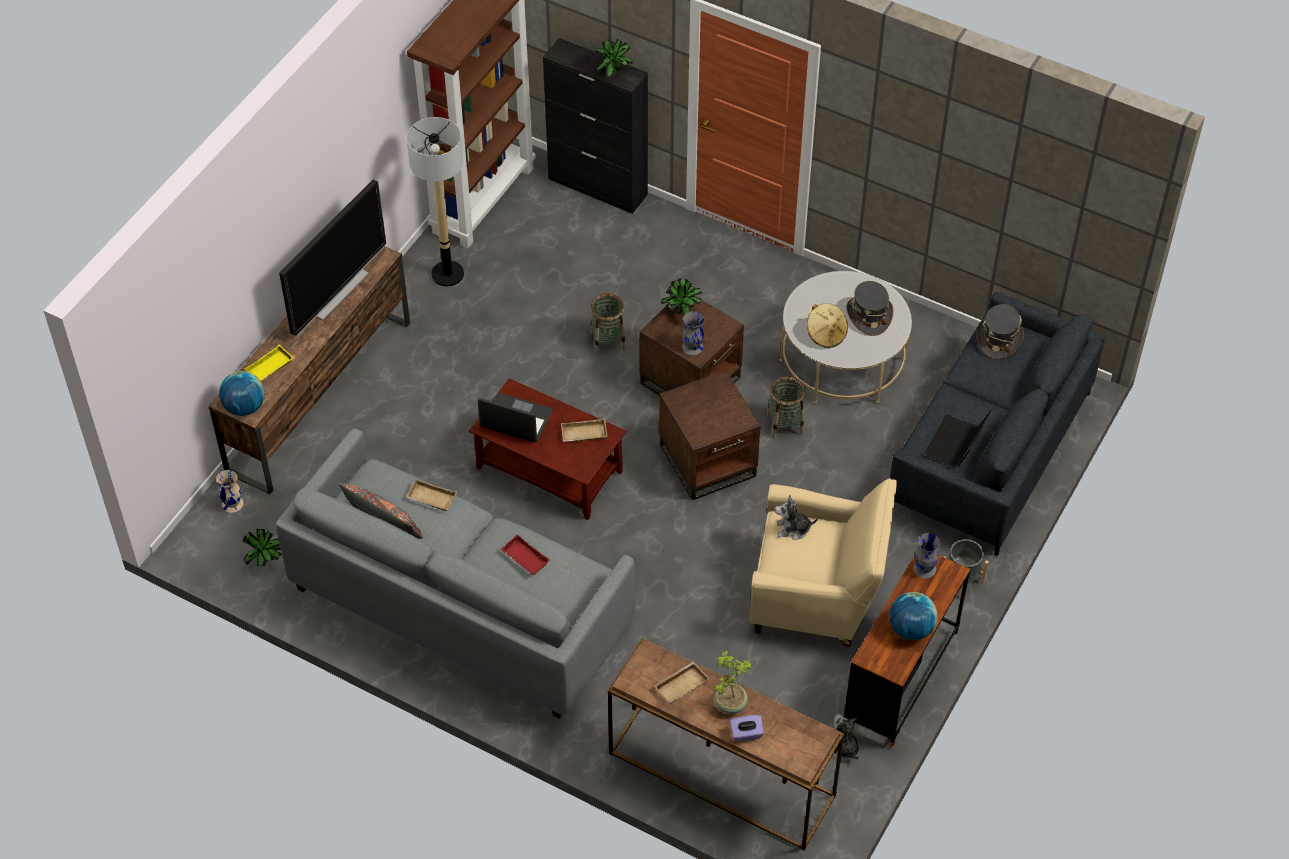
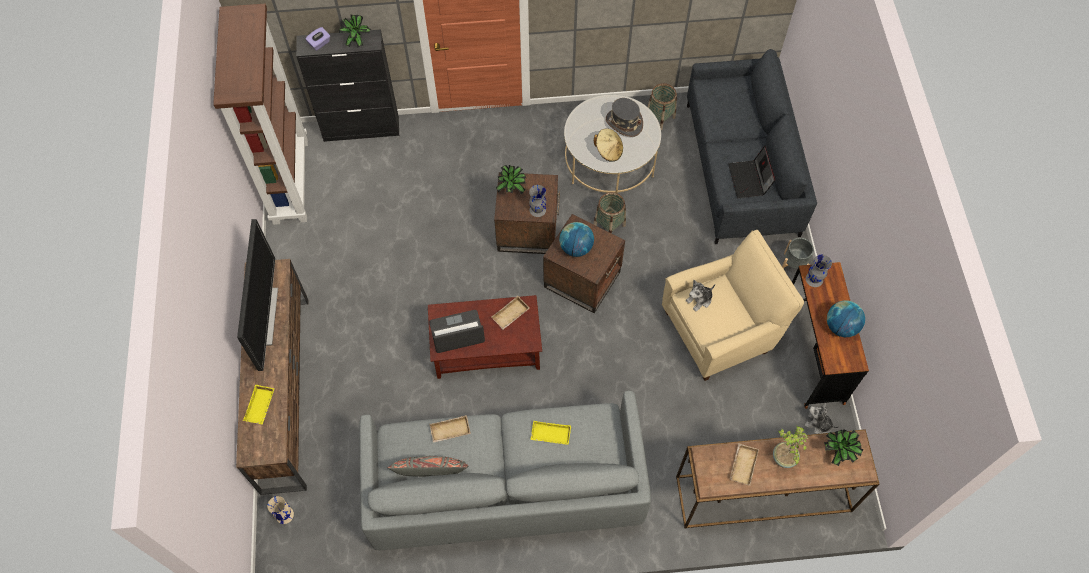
camera: 35 degrees left, 10 degrees up
(244, 407) = (265, 450): globe -> globe (576, 248)
(265, 563) = (344, 545): potted plant -> potted plant (838, 453)
(448, 274) = (307, 248): floor lamp -> none
(523, 558) = (550, 435): red tray -> yellow tray
(608, 341) = (453, 233): basket -> basket (660, 117)
(746, 734) = (811, 472): purple tissue box -> purple tissue box (319, 43)
(998, 339) = (716, 94): grey hat -> none

